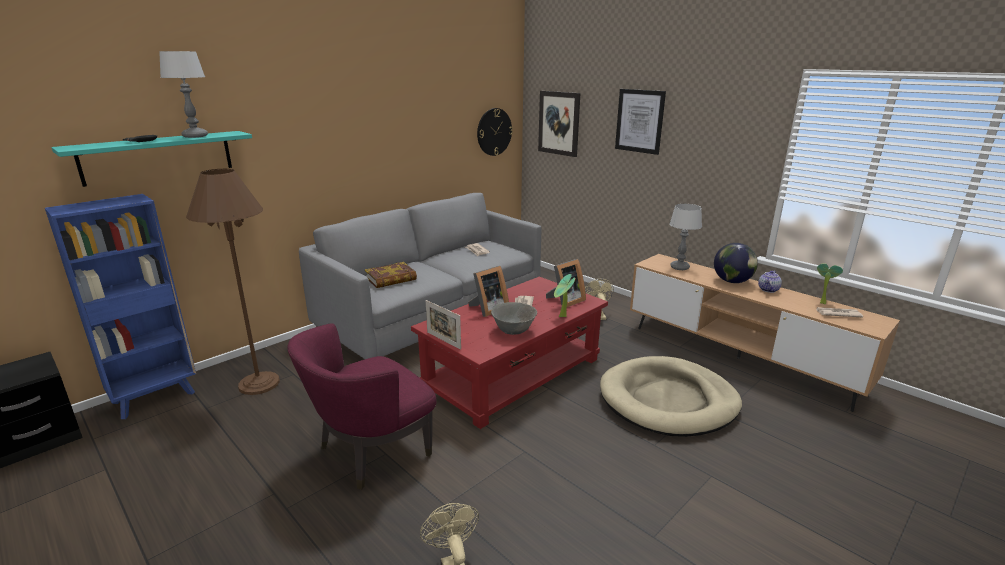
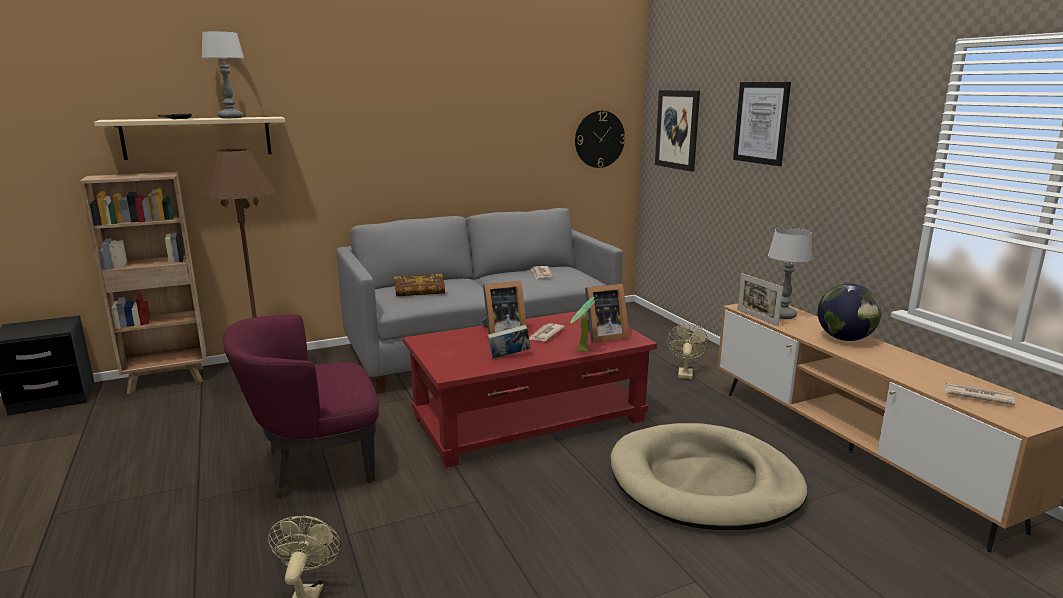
camera: 20 degrees right, 5 degrees down
(156, 397) = (168, 380): blue bookcase -> brown bookcase
(158, 157) = (197, 137): turquoise shelf -> beige shelf
(443, 340) = (422, 355): picture frame -> picture frame (757, 318)
(513, 331) = (509, 357): grey bowl -> book
(768, 290) = (892, 355): teapot -> none
(821, 302) = (964, 379): potted plant -> none

